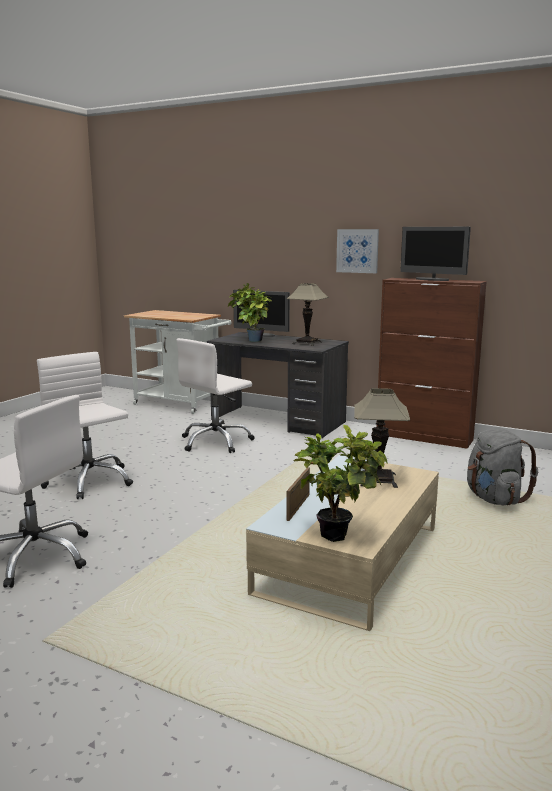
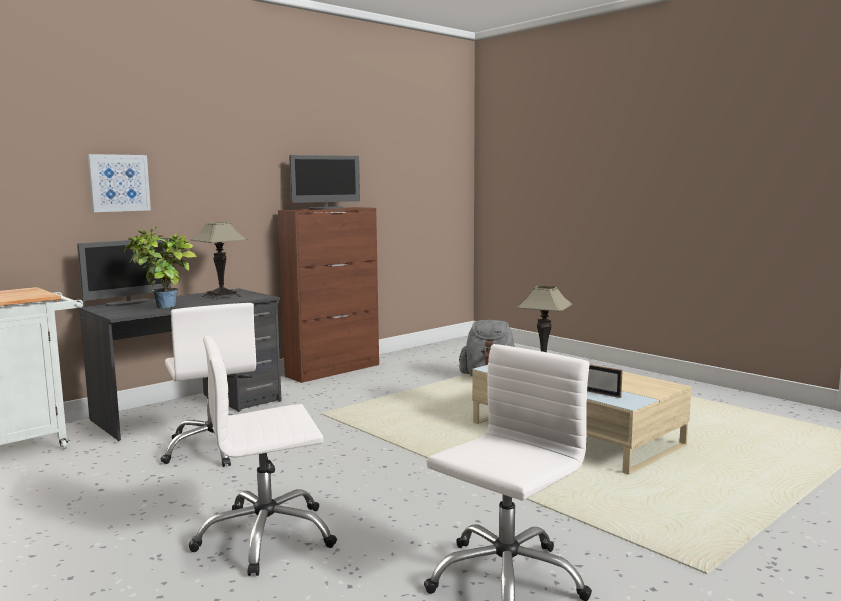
camera: 70 degrees left, 5 degrees down
(339, 534) = (649, 388): potted plant -> none
(357, 251) = (235, 182): picture -> picture (119, 183)

